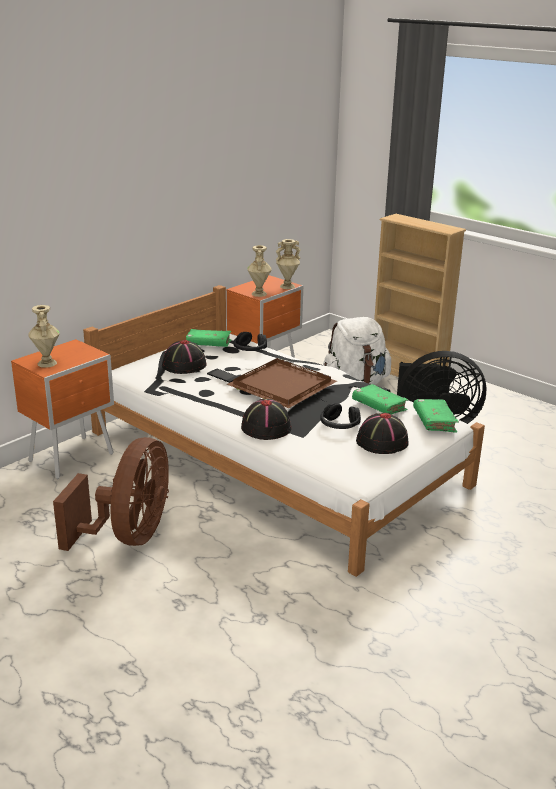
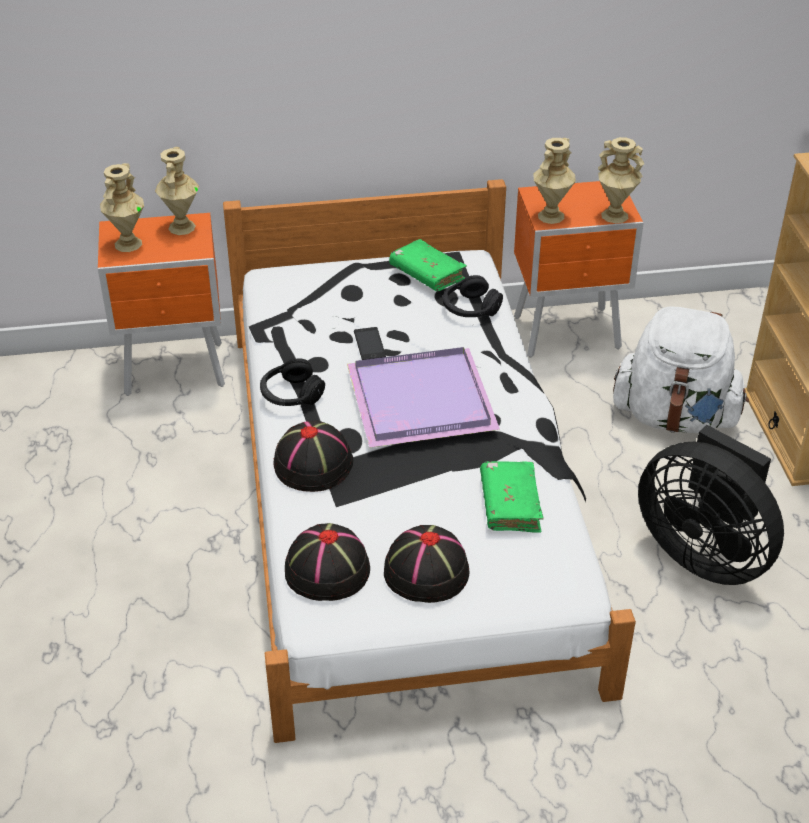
camera: 40 degrees right, 15 degrees up
(68, 348) = (181, 227): none -> beige vase
(129, 536) = (107, 523): brown fan -> none
(184, 365) = (345, 301): black hat -> black hat (326, 570)
(280, 386) = (418, 399): brown tray -> purple tray
(339, 425) = (409, 510): black headphones -> black headphones (291, 394)
(434, 421) = (551, 576): green book -> none

